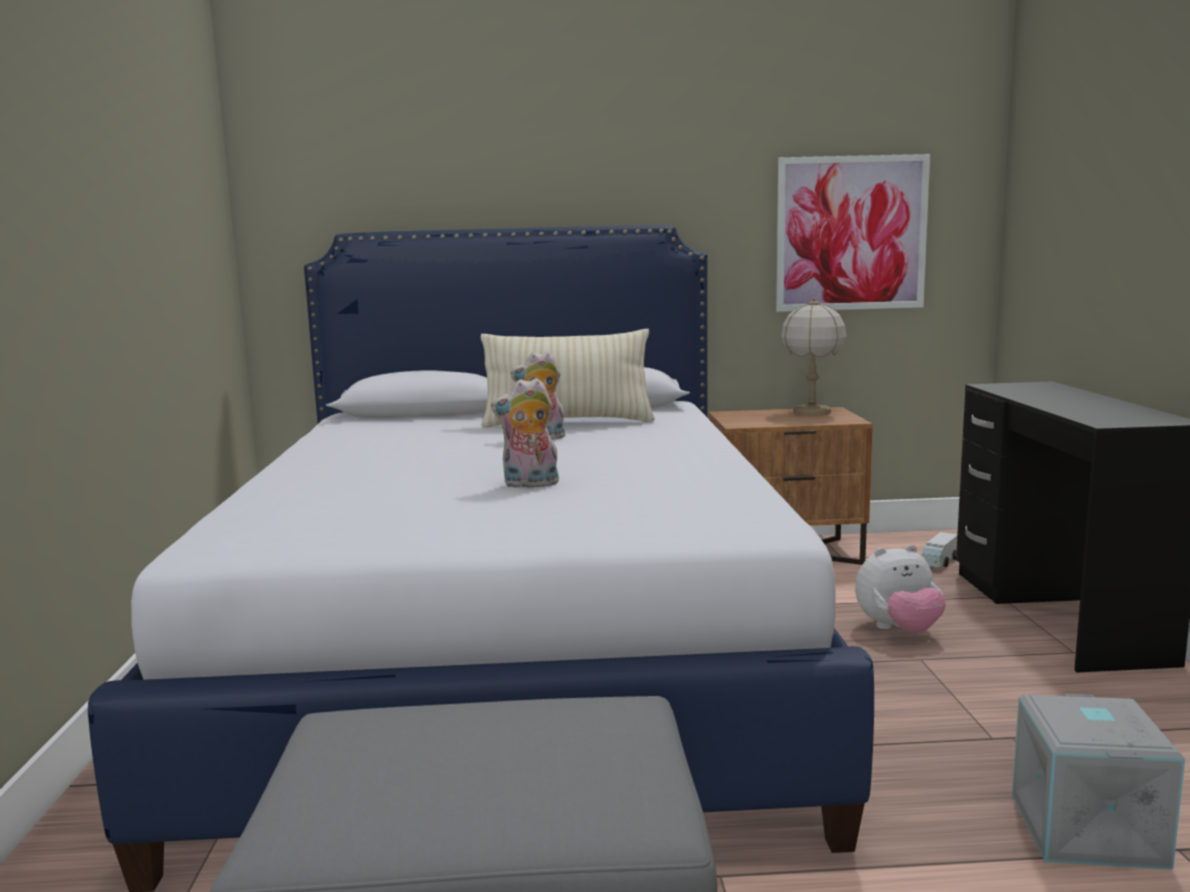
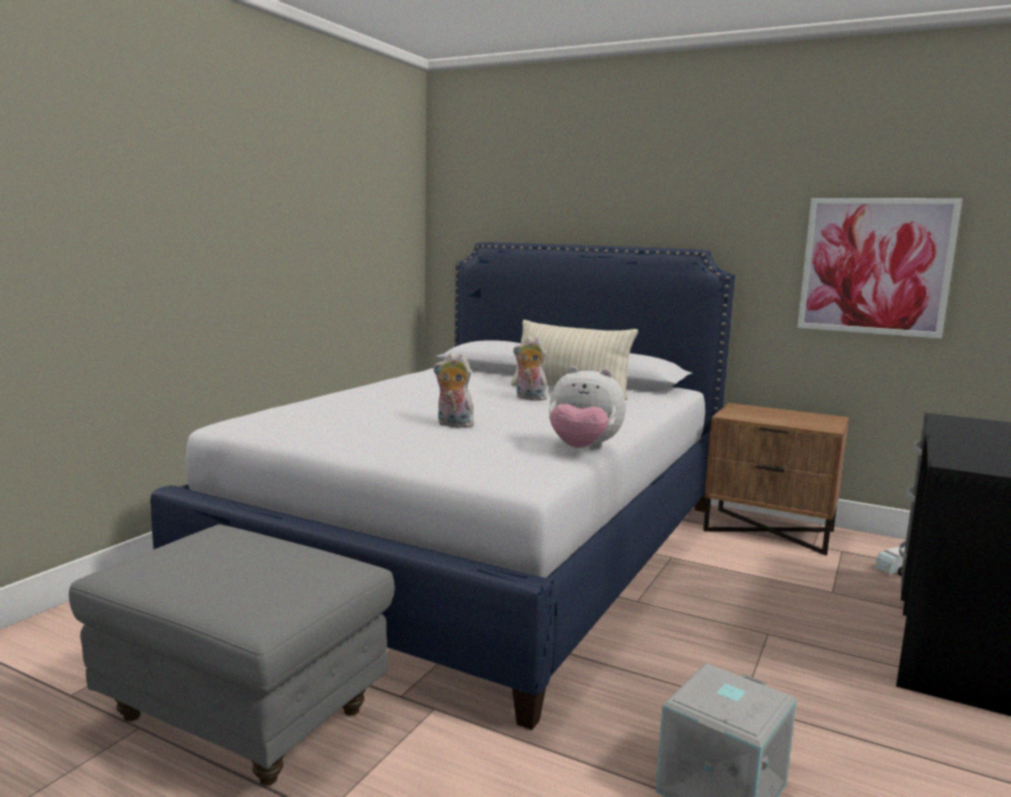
camera: 30 degrees right, 0 degrees up
(811, 412) = (809, 416): table lamp -> none
(898, 630) = (781, 609): plush toy -> plush toy (583, 449)

